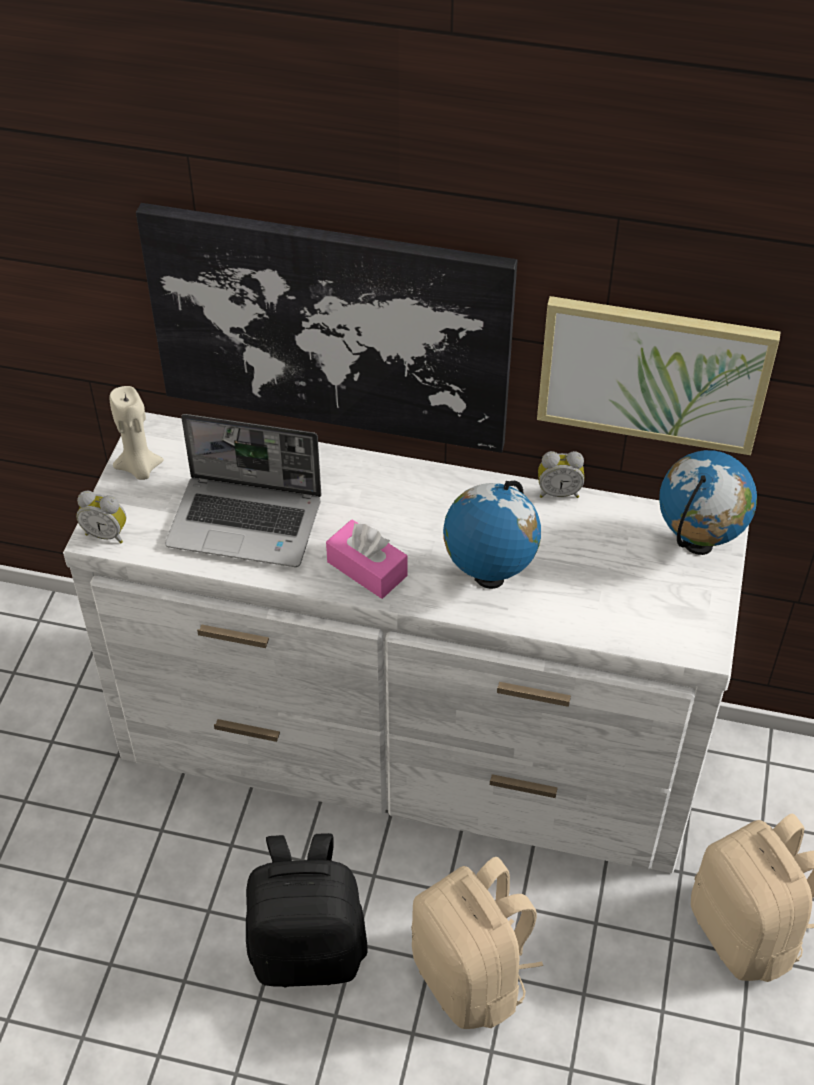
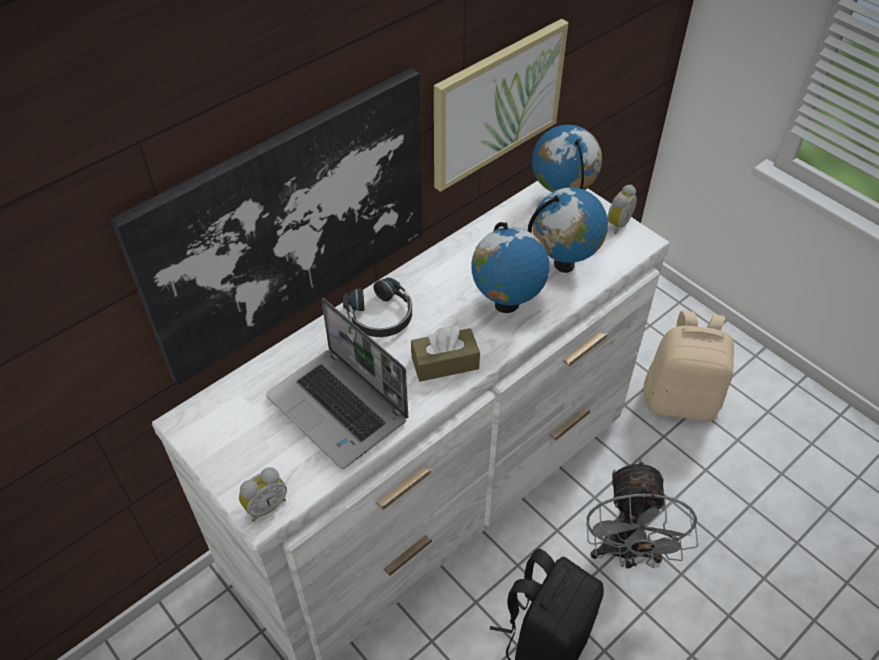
camera: 55 degrees left, 0 degrees up
(139, 469) = (219, 449): beige candle -> none
(247, 522) = (339, 408): laptop -> laptop turned 90 degrees clockwise
(367, 569) = (445, 363): pink tissue box -> brown tissue box
(383, 488) = (380, 316): none -> black headphones
(472, 977) = (625, 553): beige backpack -> grey fan
(558, 492) = (465, 234): alarm clock -> alarm clock (616, 224)
(594, 596) = (564, 264): none -> globe

